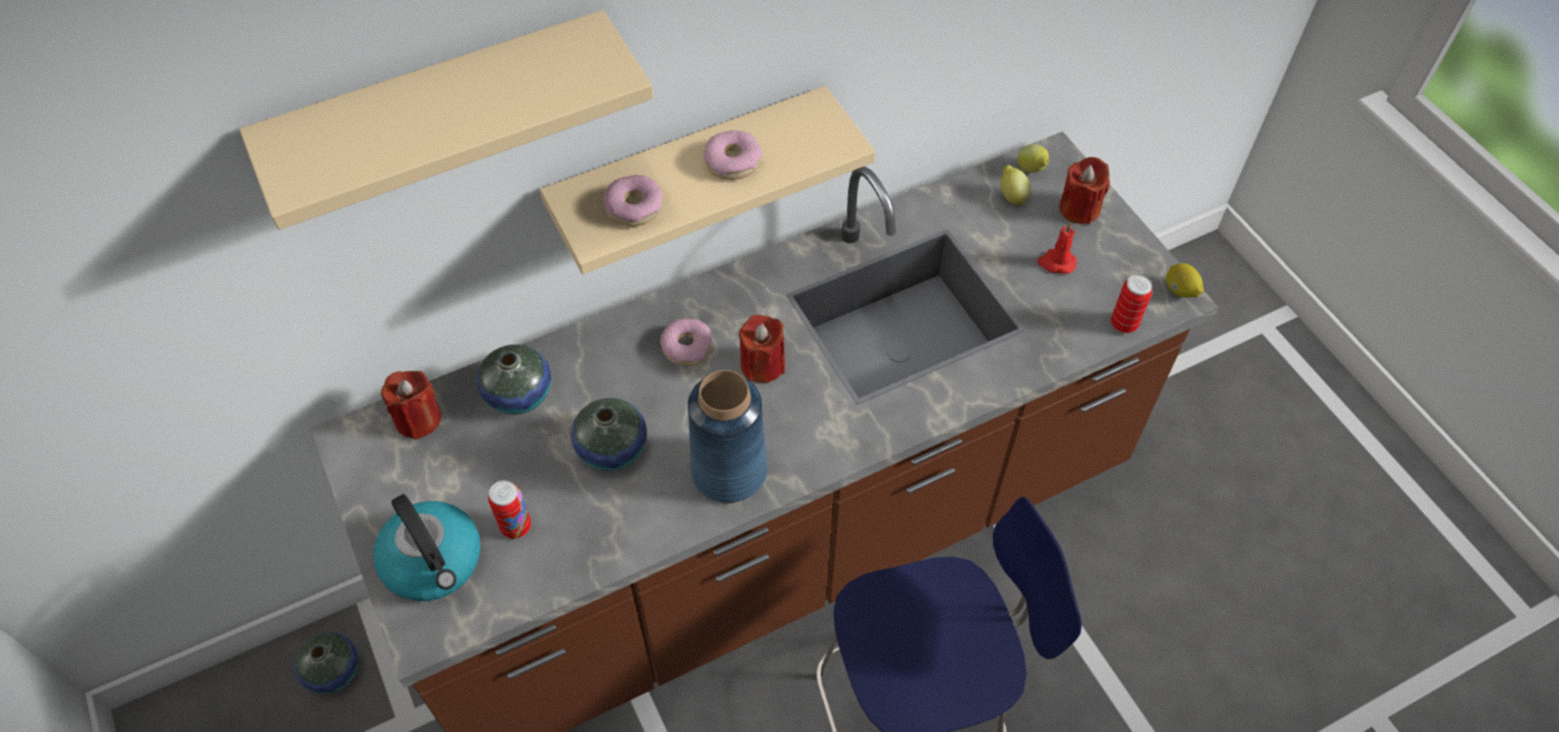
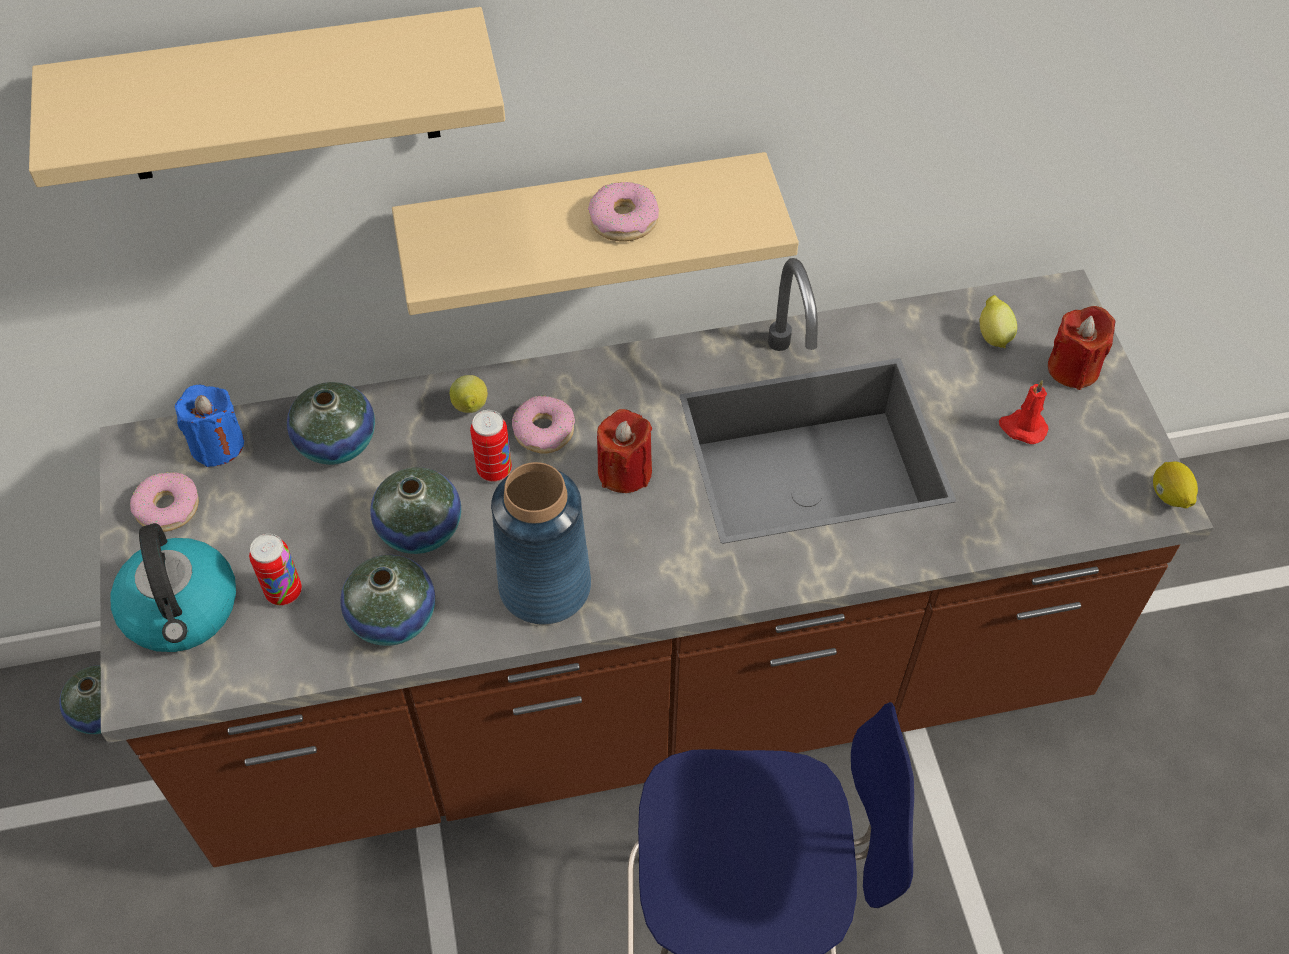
camera: 15 degrees right, 0 degrees up
(418, 419) = (217, 444): red candle -> blue candle
(614, 525) = (393, 617): none -> vase
(634, 207) = (491, 249): donut -> donut (168, 507)
(1031, 170) = (1028, 309): lemon -> lemon (471, 408)
(1124, 324) = (1083, 521): can -> can (494, 470)

